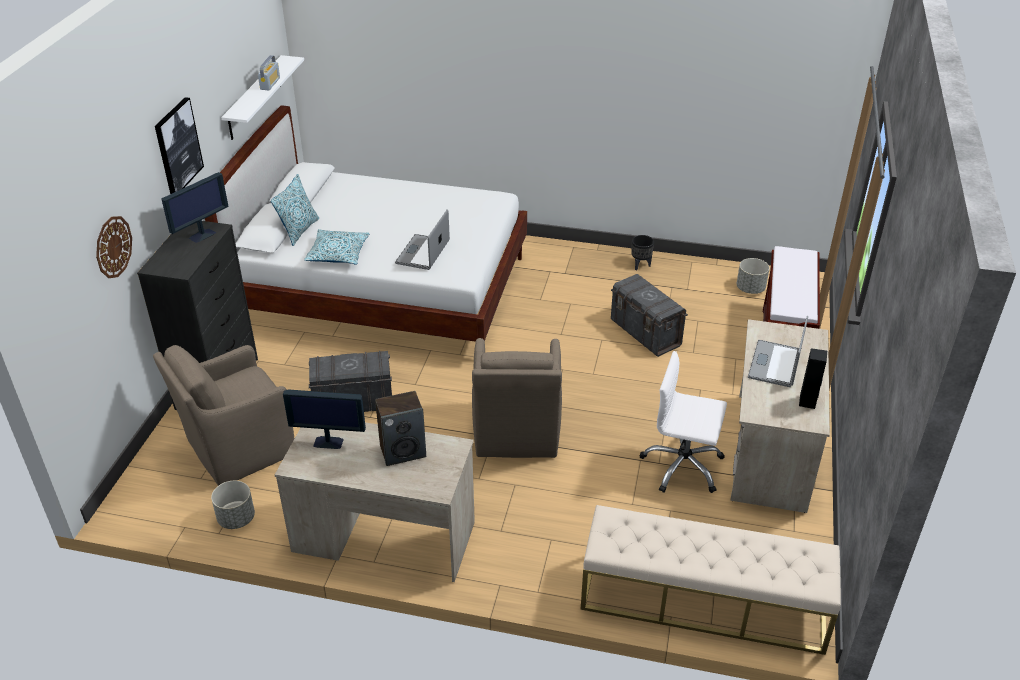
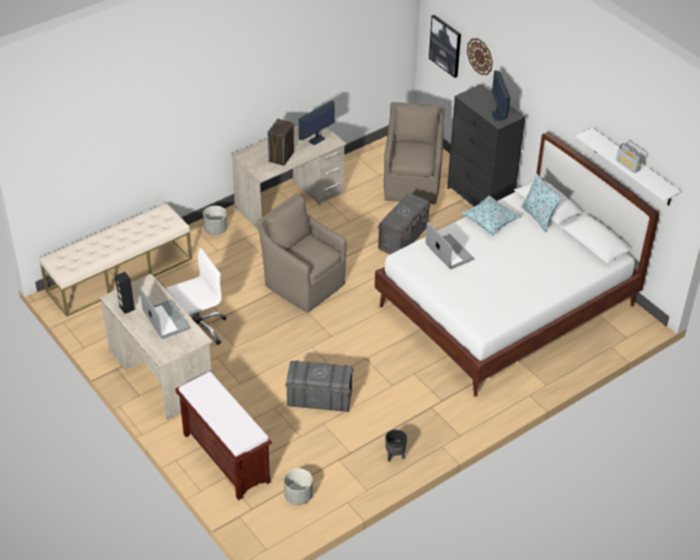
camera: 130 degrees right, 5 degrees up
(177, 146) = (546, 85): picture -> picture (446, 45)
(236, 519) = (360, 164): grey planter -> grey planter (215, 229)

